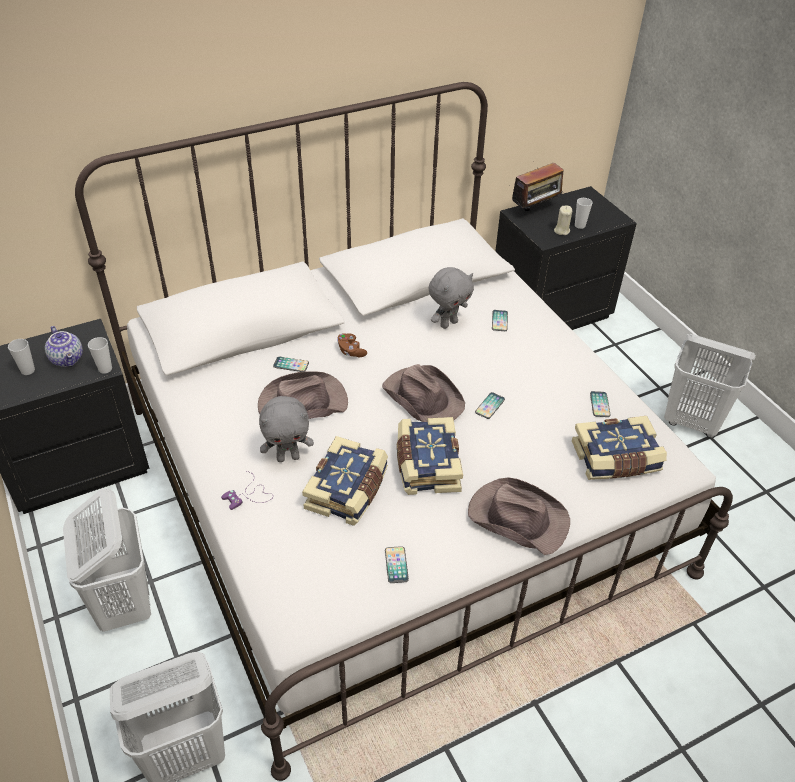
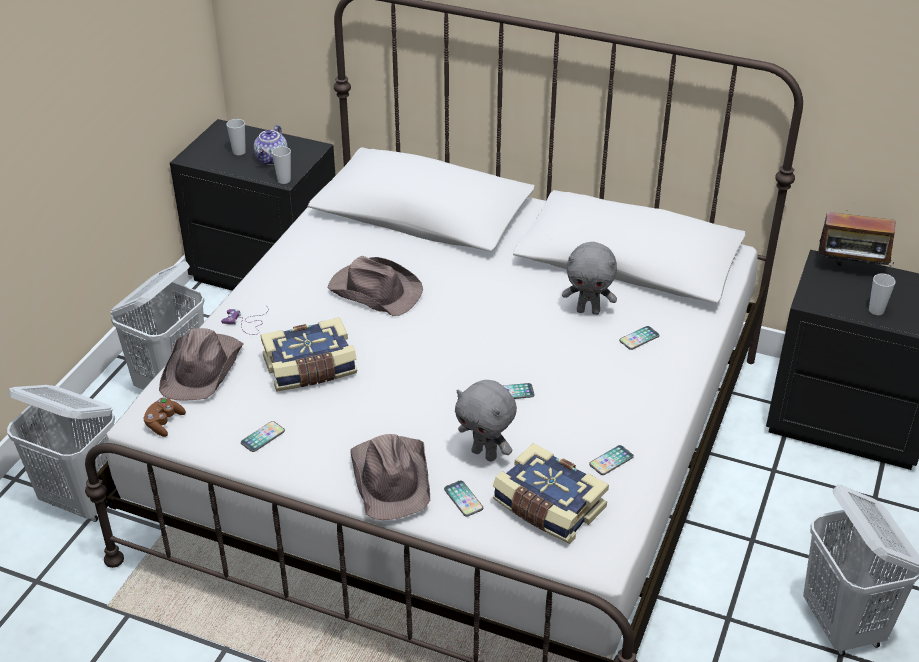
camera: 50 degrees right, 5 degrees down
(288, 457) = (308, 318): grey plush toy -> grey plush toy (485, 454)
(291, 365) = (411, 259): phone -> phone (463, 499)
(351, 351) = (471, 279): brown game controller -> brown game controller (164, 423)
(423, 397) = (469, 349): brown hat -> brown hat (203, 368)
(426, 465) = (391, 394): book -> none
(561, 230) = (845, 303): beige candle -> none

